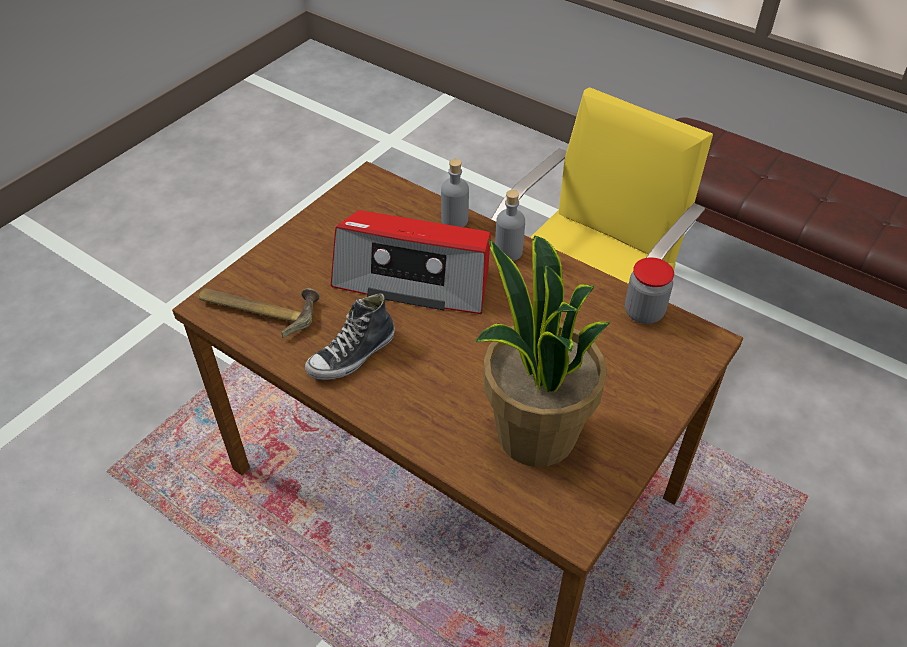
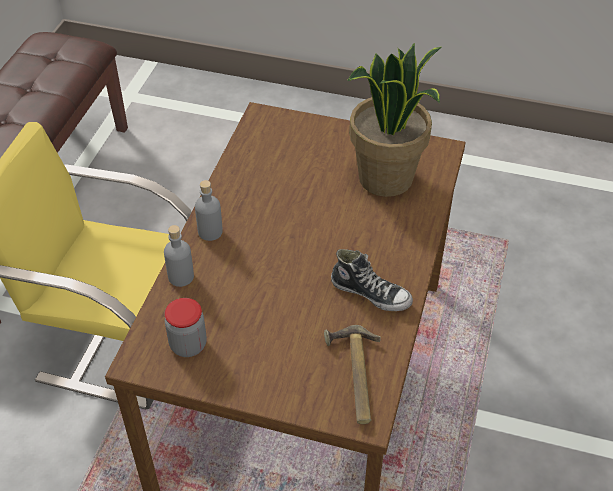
camera: 110 degrees left, 0 degrees up
(415, 277) = (266, 282): radio -> none
(643, 313) = (248, 147): jar -> jar (188, 345)

